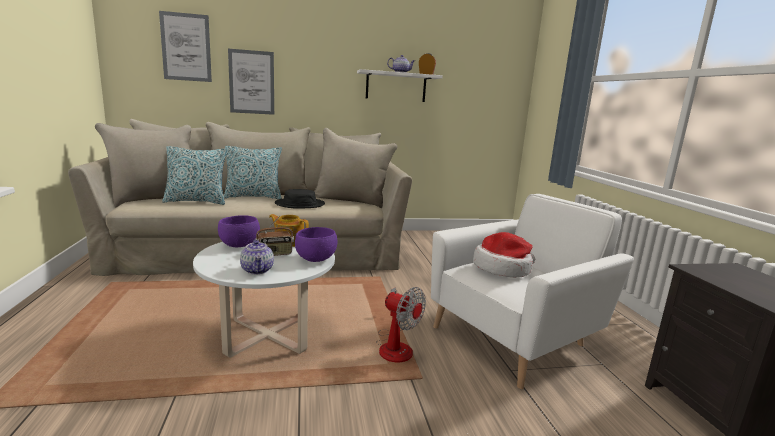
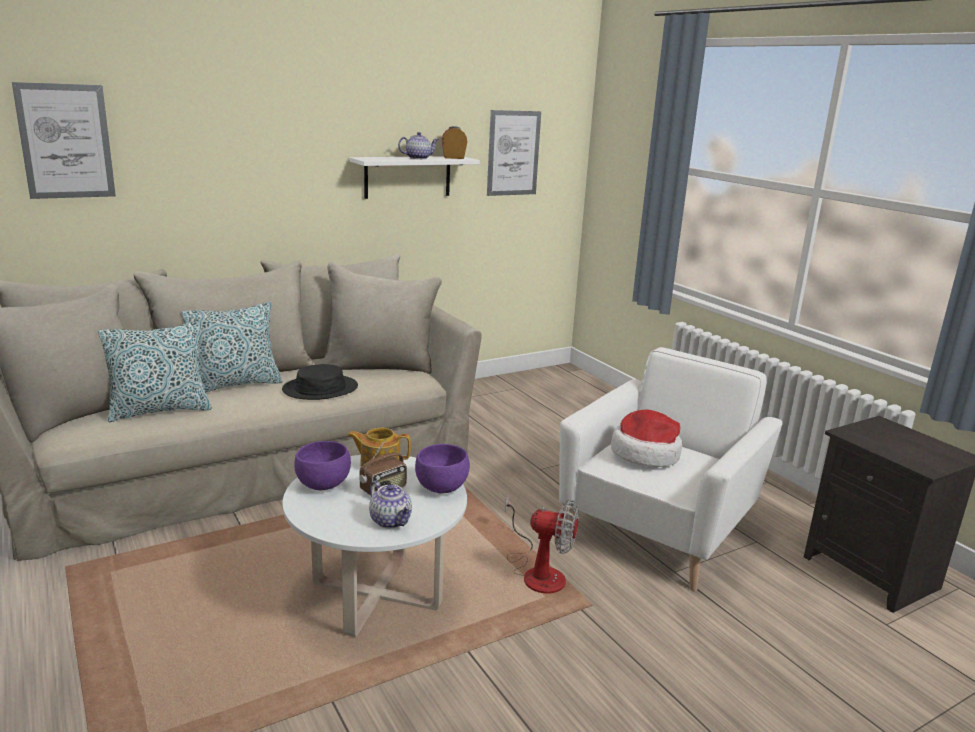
camera: 20 degrees left, 5 degrees up
(251, 82) = (184, 190): picture -> picture (513, 153)

